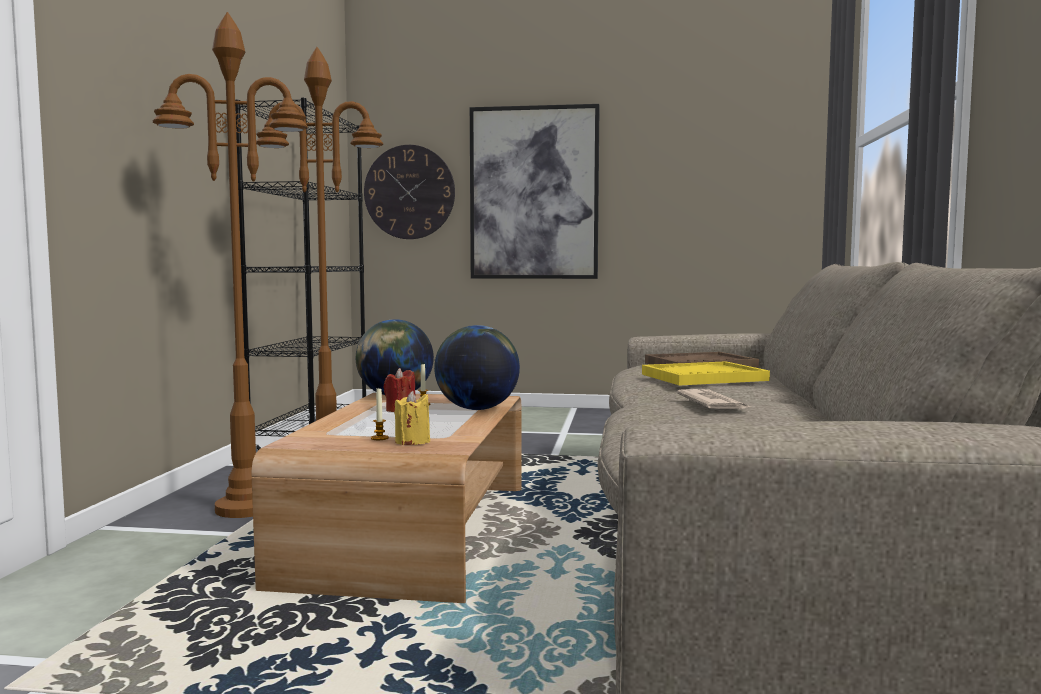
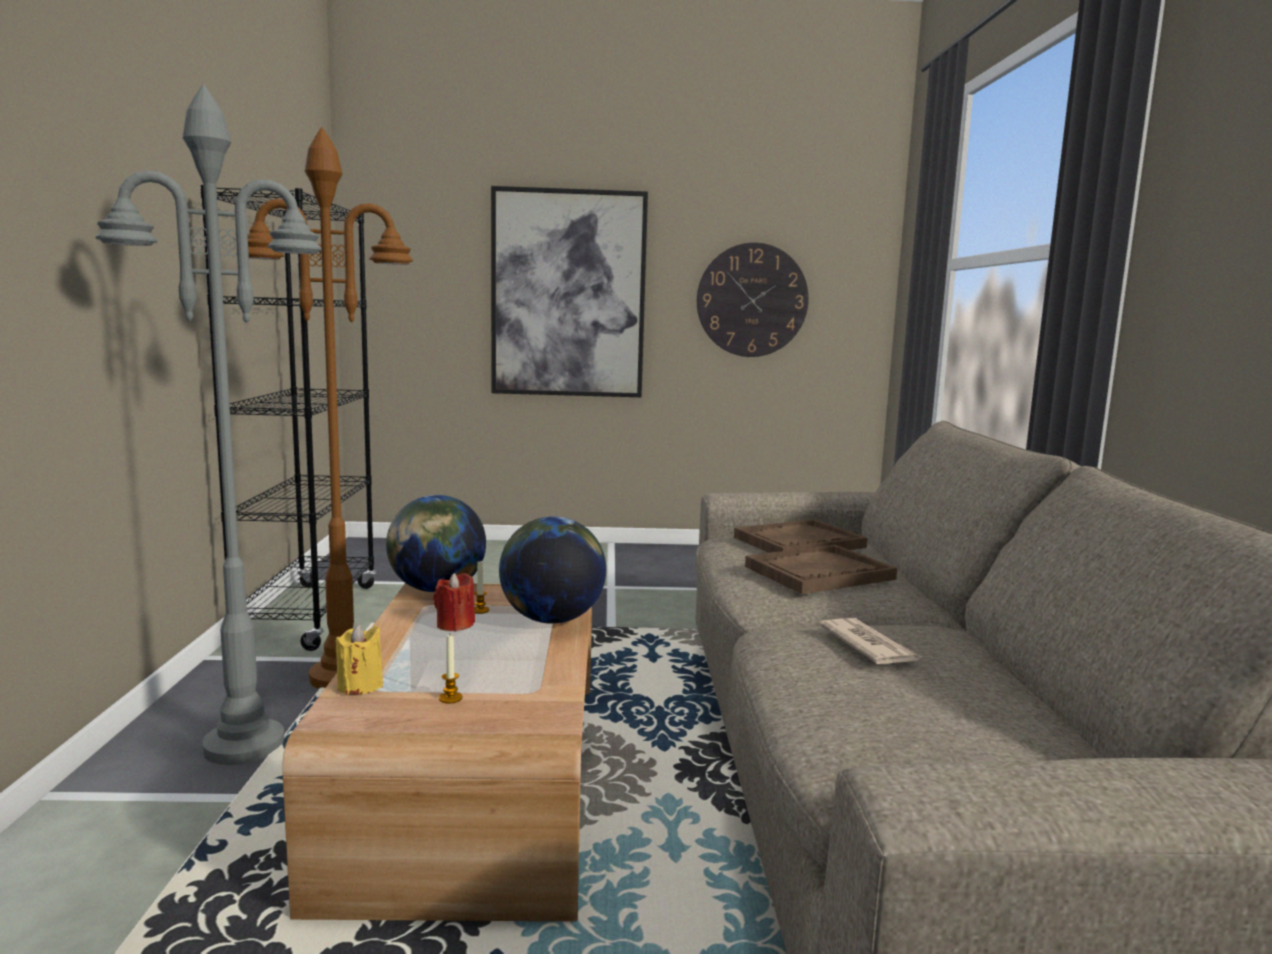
camera: 10 degrees left, 5 degrees up
(246, 508) = (245, 745): brown floor lamp -> grey floor lamp
(409, 192) = (415, 286): wall clock -> wall clock (752, 300)
(412, 442) = (497, 705): yellow candle -> yellow candle (360, 686)
(703, 377) = (819, 573): yellow tray -> brown tray

